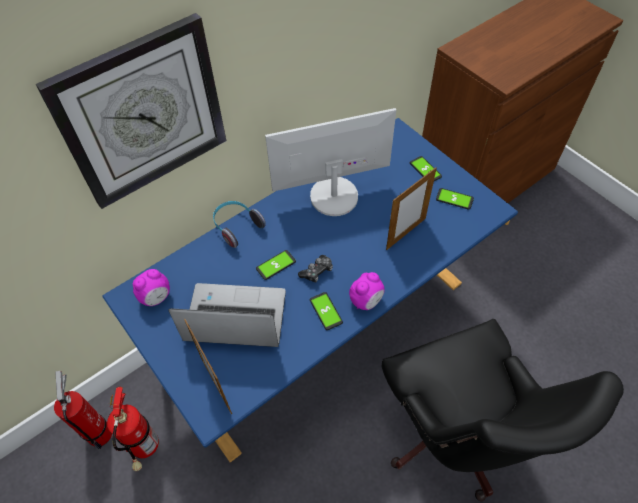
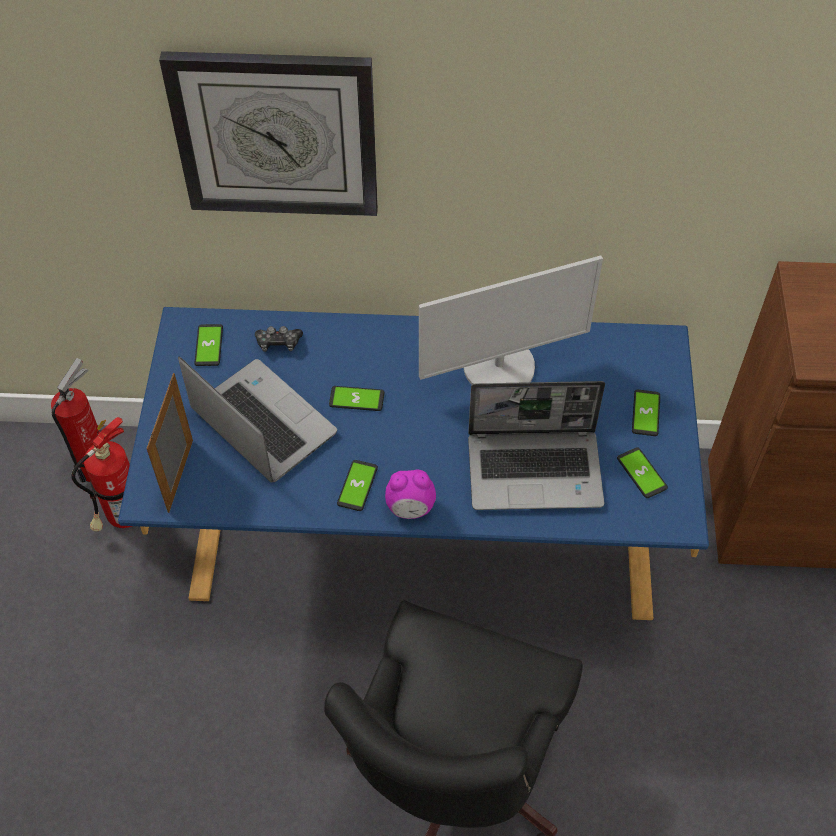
camera: 40 degrees right, 0 degrees up
(156, 297) = (209, 346): alarm clock -> phone
(236, 226) = (358, 327): headphones -> none
(317, 271) = (392, 438): game controller -> game controller (278, 343)
(333, 196) = (499, 367): monitor -> monitor turned 135 degrees clockwise
(406, 233) = (536, 470): picture frame -> laptop

